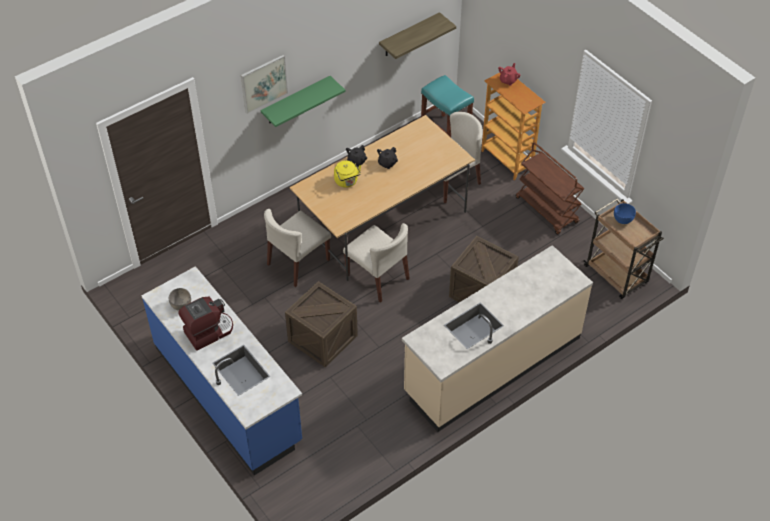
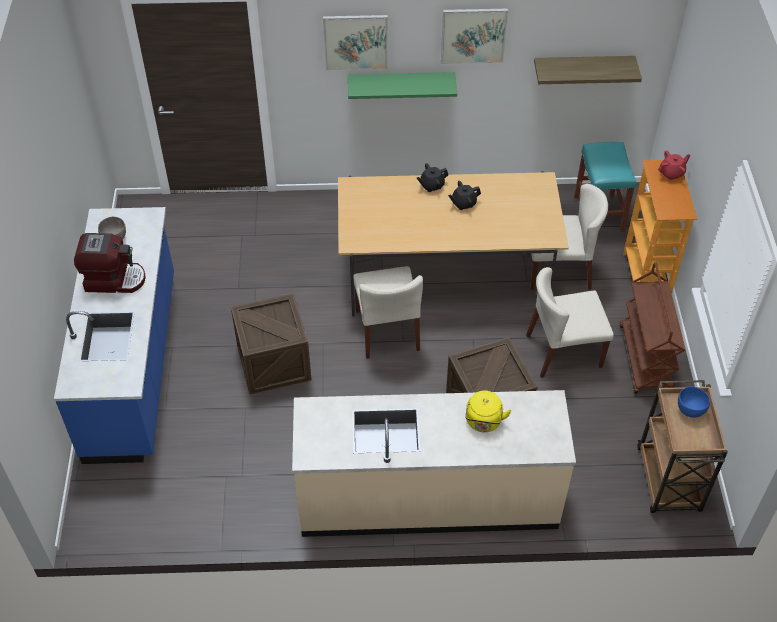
camera: 35 degrees right, 0 degrees up
(298, 262) = (319, 271): beige chair -> beige chair (563, 351)
(339, 44) = (473, 35): none -> picture
(347, 182) = (402, 201): yellow kettle -> yellow kettle (483, 422)

